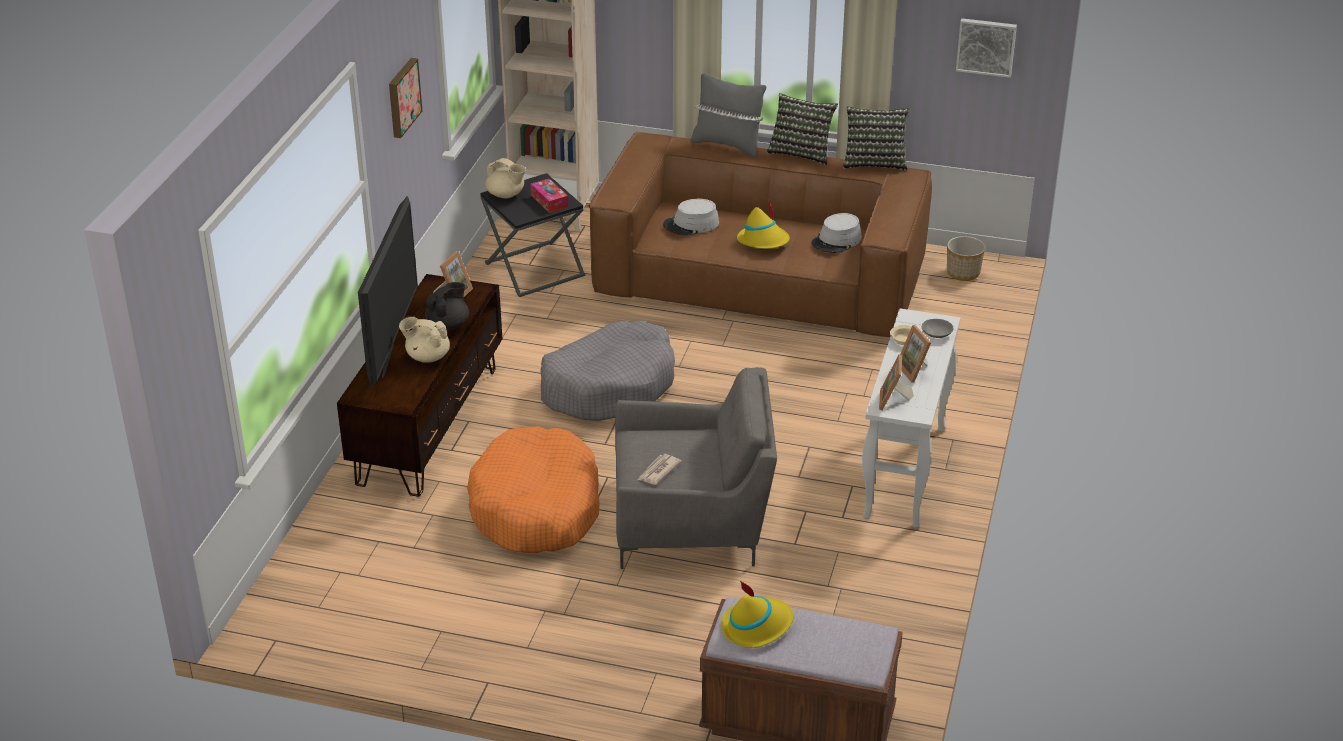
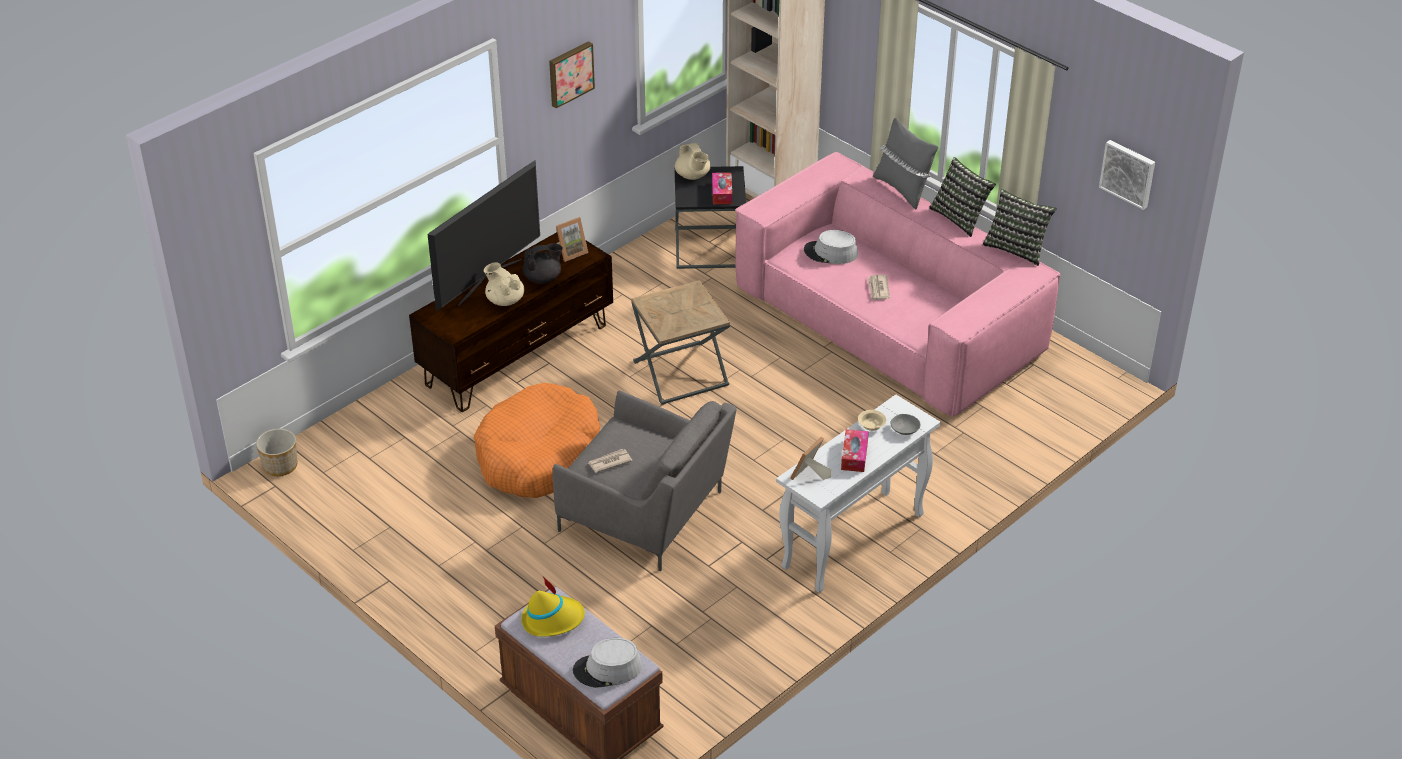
camera: 30 degrees right, 5 degrees up
(609, 386) = (680, 373): grey dog bed -> brown side table
(760, 278) = (889, 321): brown sofa -> pink sofa
(763, 241) = (878, 289): yellow hat -> newspaper
(836, 241) = (941, 310): grey hat -> grey hat (607, 669)
(915, 371) = (854, 456): picture frame -> tissue box
(963, 272) = (1075, 378): planter -> planter (281, 465)

